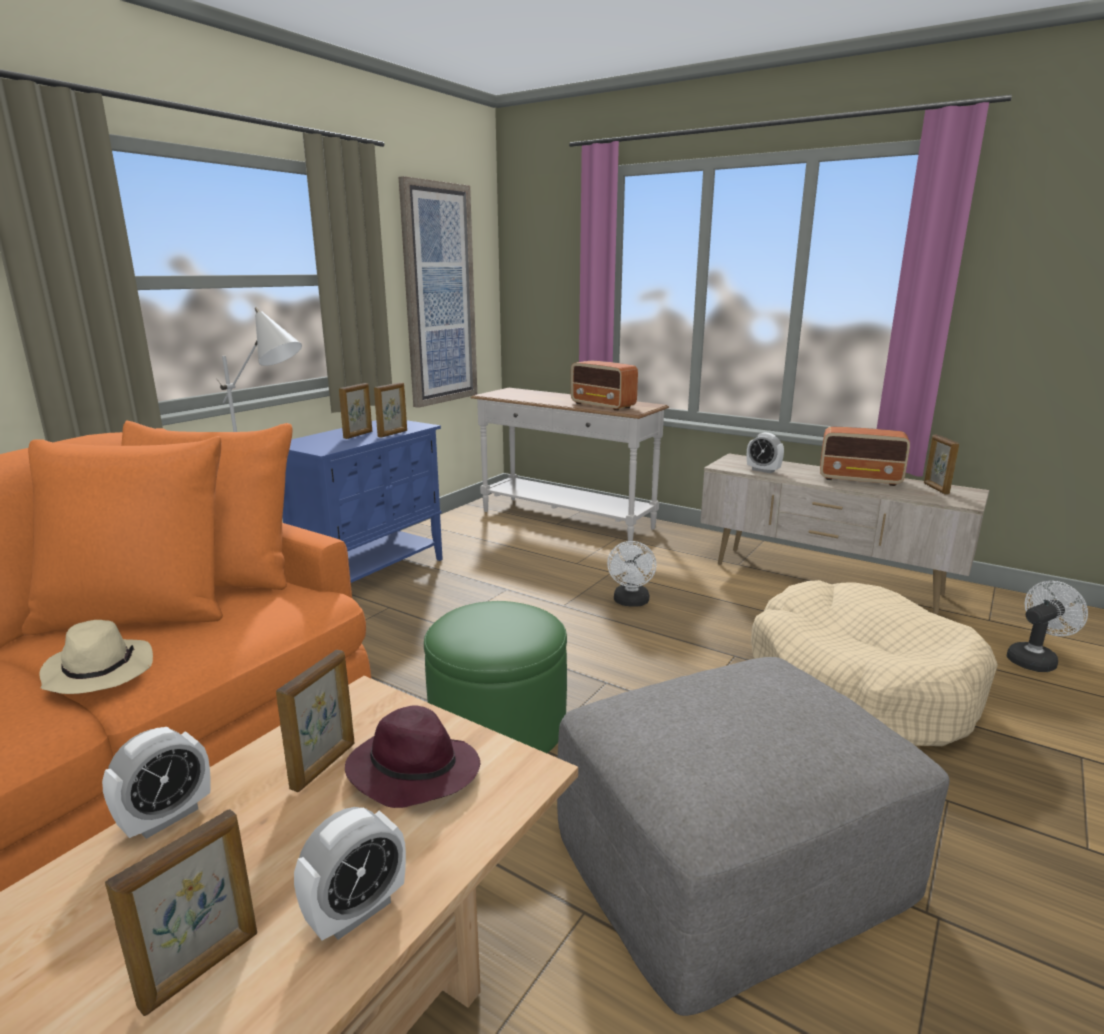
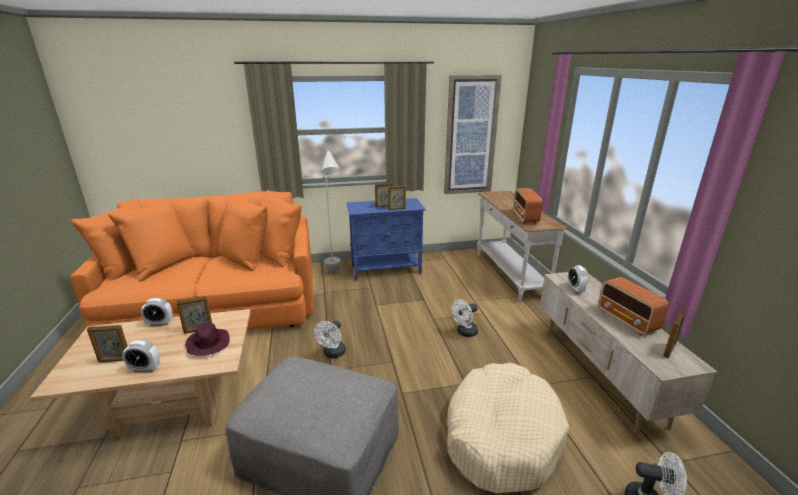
camera: 45 degrees right, 5 degrees up
(98, 672) = (208, 275): beige hat -> none
(498, 725) = (332, 354): green ottoman -> white fan

